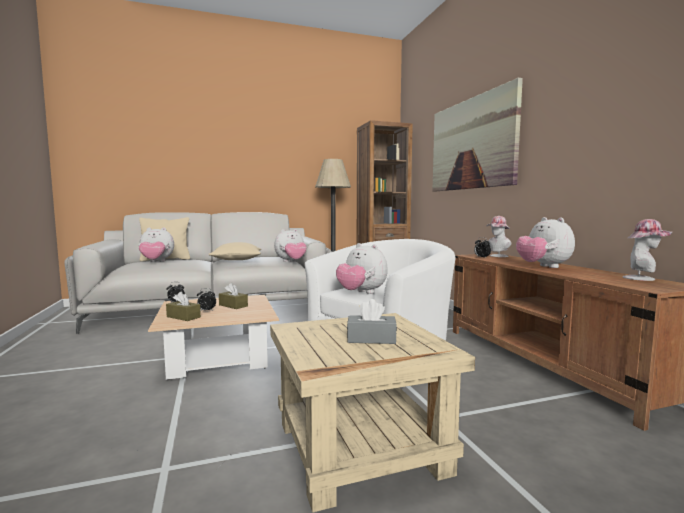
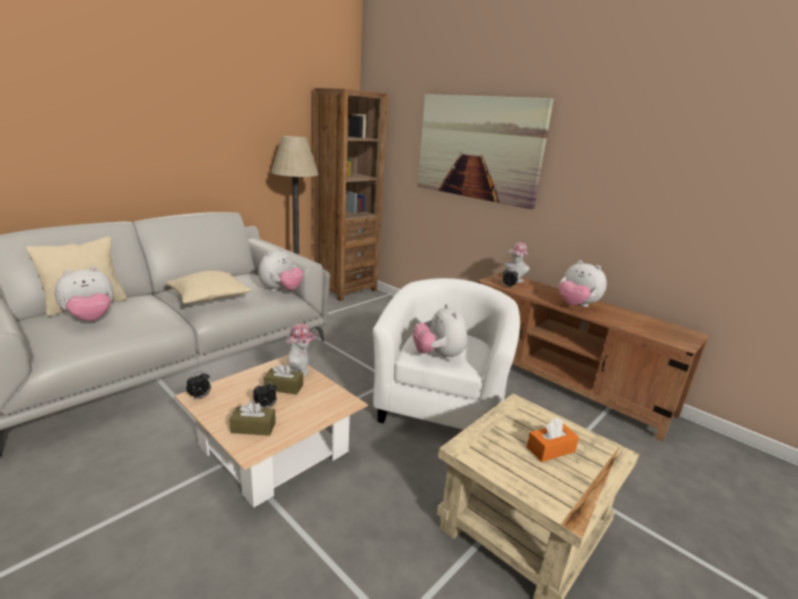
camera: 30 degrees left, 15 degrees up
(361, 293) = (438, 356): plush toy -> plush toy turned 60 degrees clockwise
(371, 339) = (550, 449): grey tissue box -> orange tissue box
(643, 278) = (659, 323): hat -> hat (300, 371)

